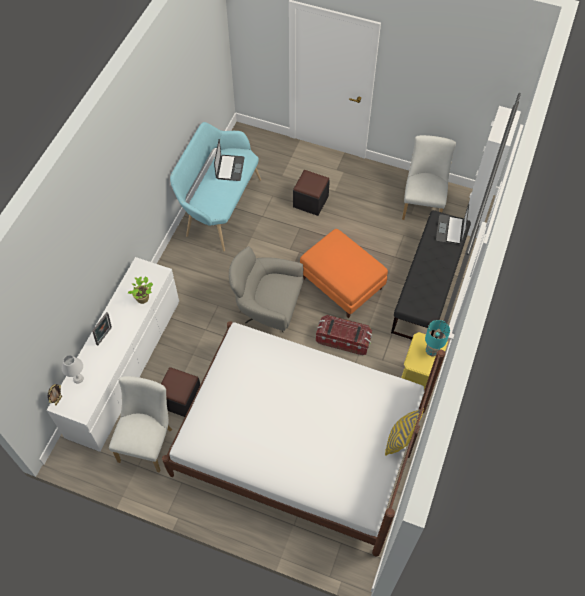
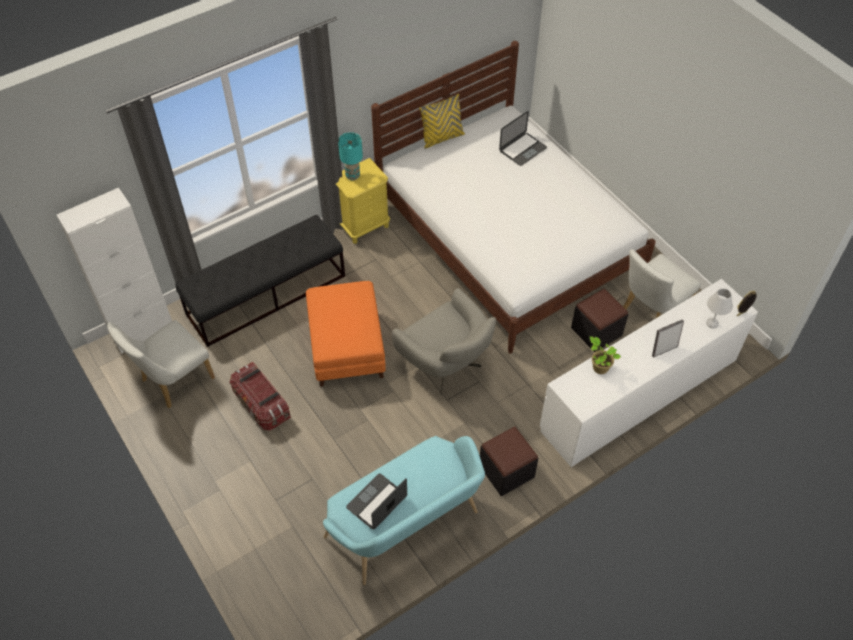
camera: 145 degrees left, 5 degrees down
(310, 201) = (291, 465): black ottoman -> black ottoman (506, 471)
(343, 340) = (396, 295): storage box -> storage box (261, 405)
(450, 229) = (205, 283): laptop -> laptop (522, 149)

